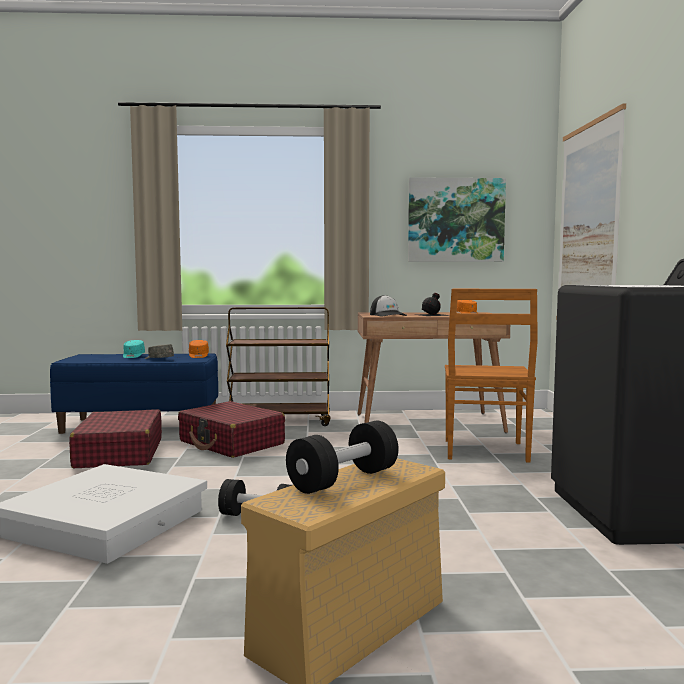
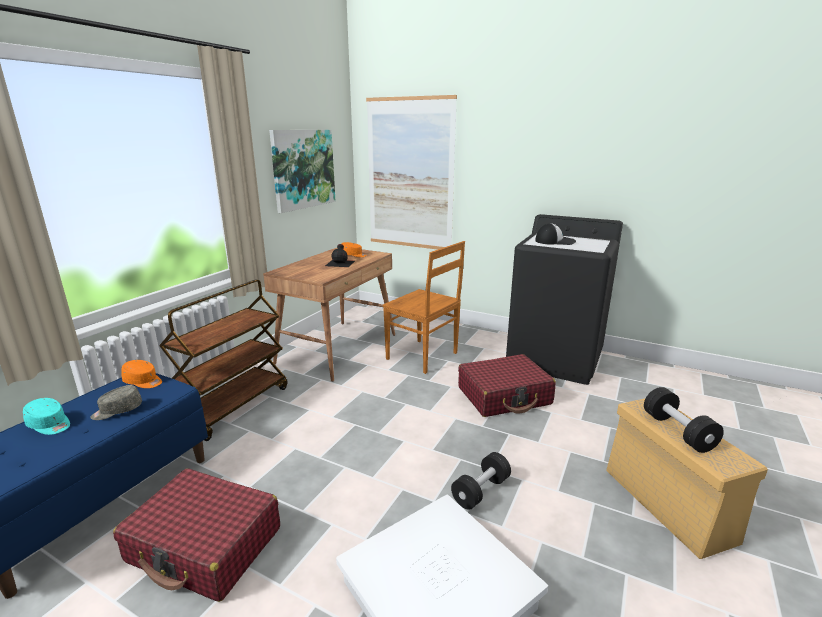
camera: 60 degrees left, 15 degrees up
(231, 443) = (270, 453): red suitcase -> red suitcase (504, 396)
(388, 315) = (319, 273): cap -> cap (555, 241)

